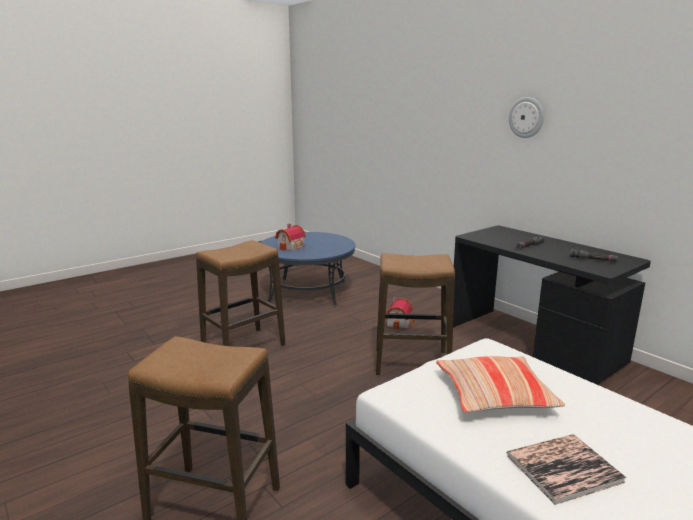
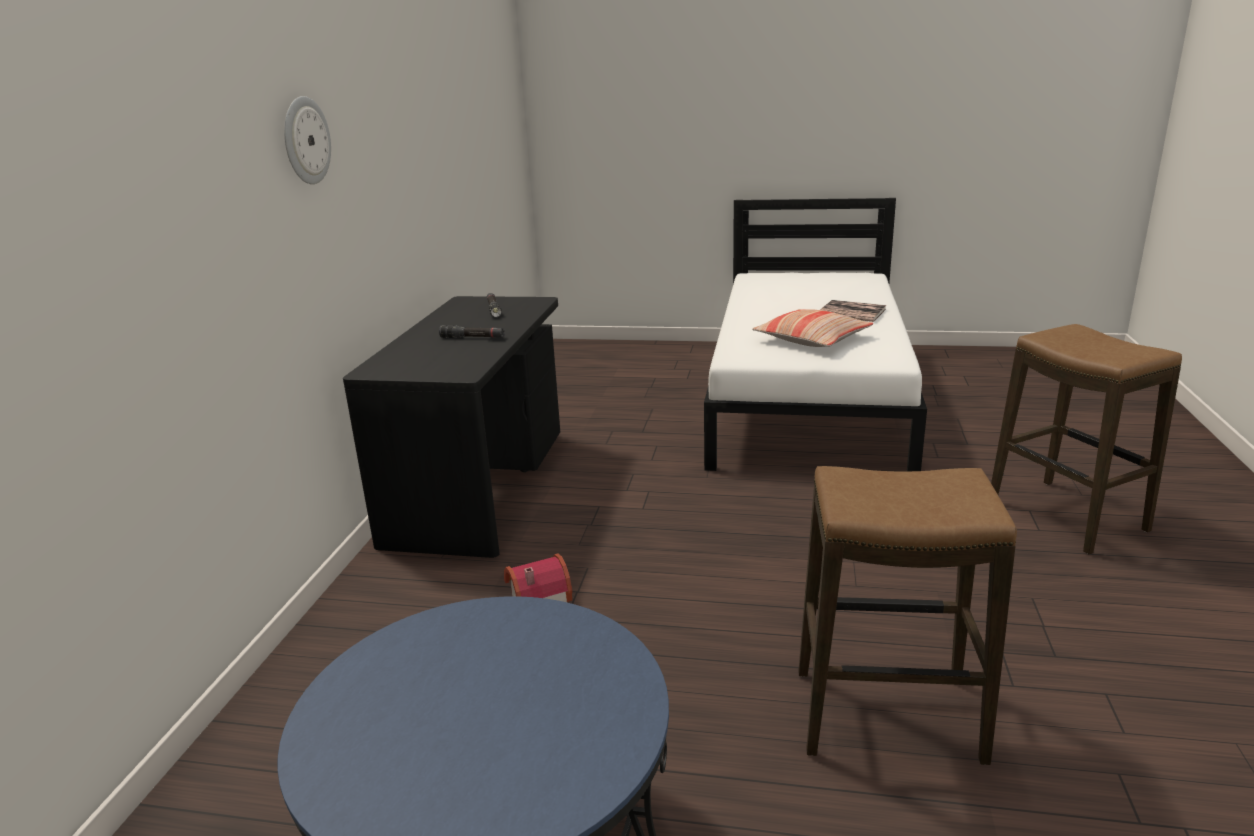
camera: 130 degrees left, 5 degrees up
(292, 247) = (544, 712): toy house -> none
(411, 363) = (664, 537): stool -> none

